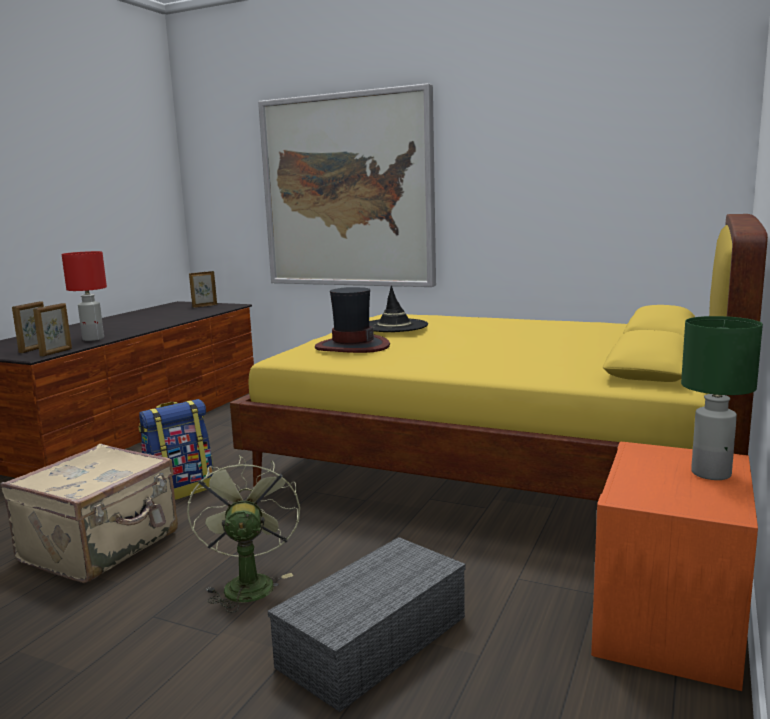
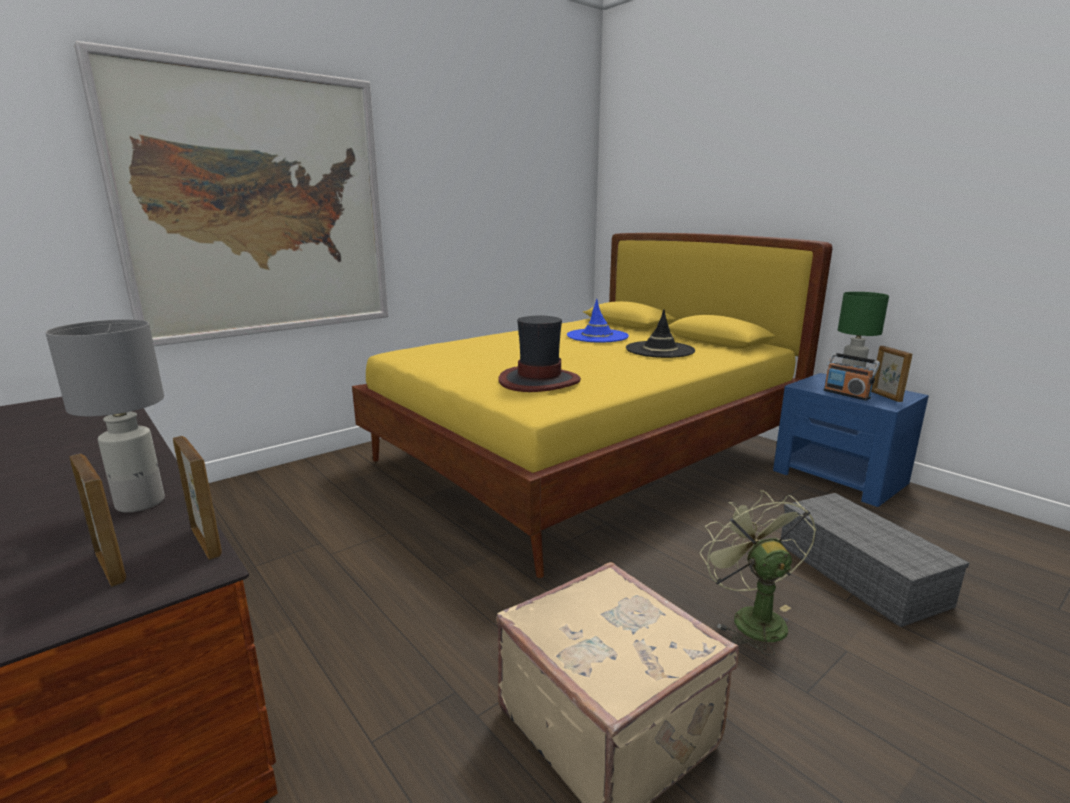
camera: 65 degrees left, 5 degrees up
(94, 339) = (141, 502): red table lamp -> grey table lamp
(180, 490) = (471, 632): backpack -> none
(204, 306) = (48, 408): picture frame -> picture frame (885, 396)
(247, 583) = (751, 617): green fan -> green fan turned 60 degrees clockwise
(394, 326) = (481, 357): black hat -> black hat (660, 350)
(555, 336) = (597, 336): none -> blue hat
(640, 473) = (846, 394): none -> radio
(668, 621) = (840, 477): orange nightstand -> blue nightstand

